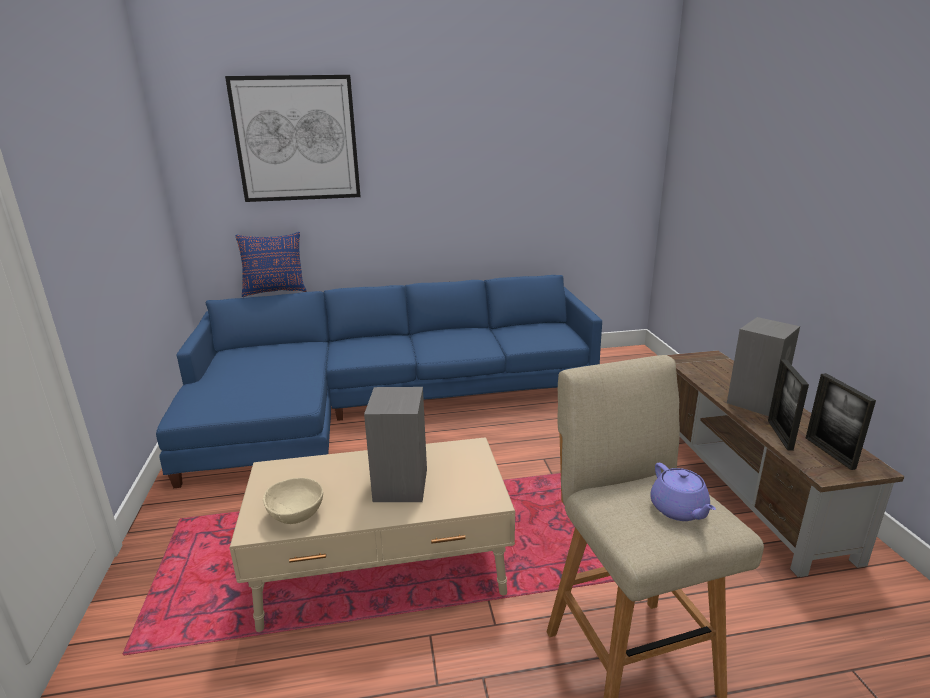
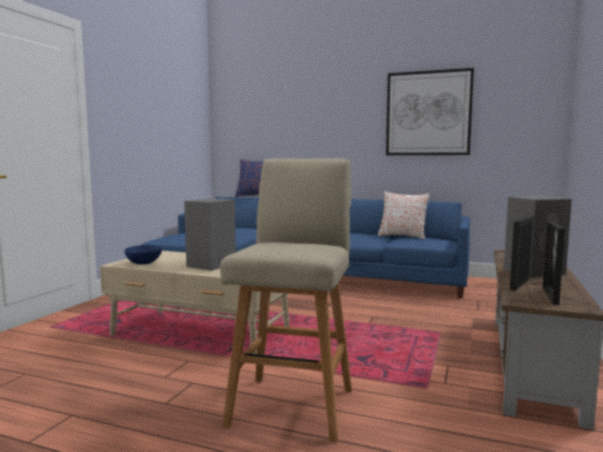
camera: 30 degrees right, 15 degrees down
(296, 139) = (282, 101): picture -> picture (428, 113)
(296, 515) = (143, 264): beige bowl -> blue bowl
(505, 327) = (402, 237): none -> white pillow
(679, 510) = (297, 247): purple teapot -> none

